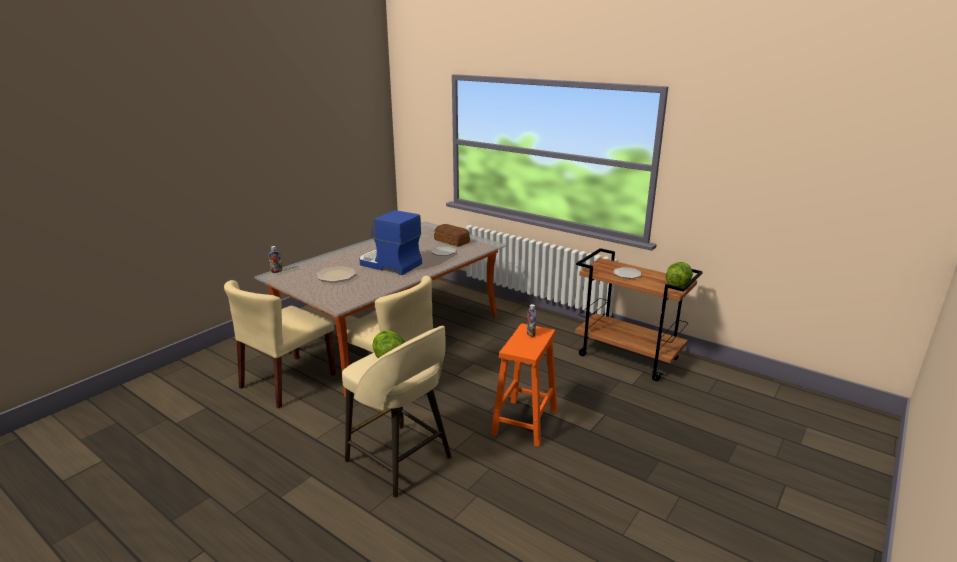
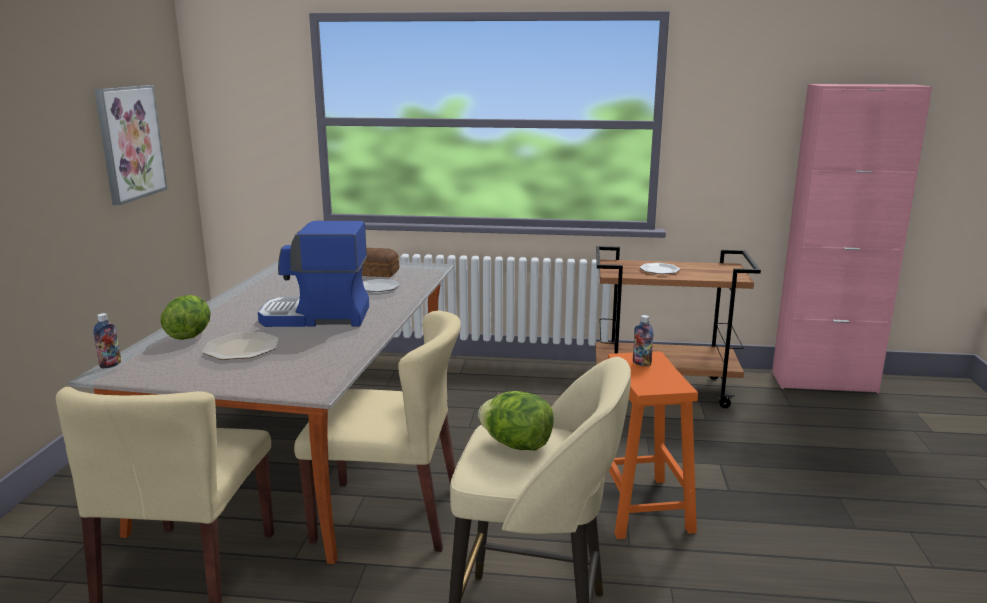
camera: 30 degrees left, 5 degrees down
(344, 148) = (130, 143): none -> picture
(677, 285) = (731, 271): lettuce -> lettuce (189, 335)
(758, 384) = (823, 382): none -> pink cabinet

